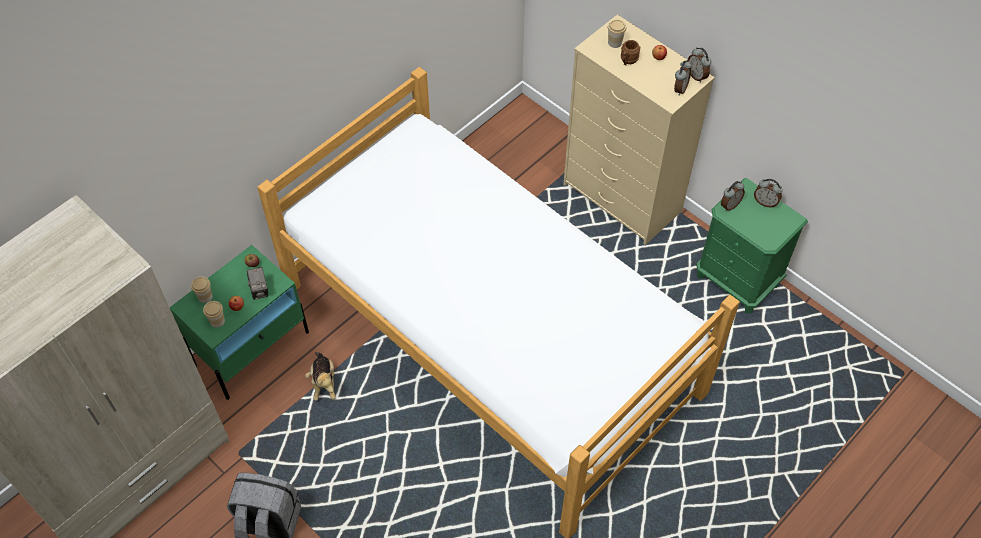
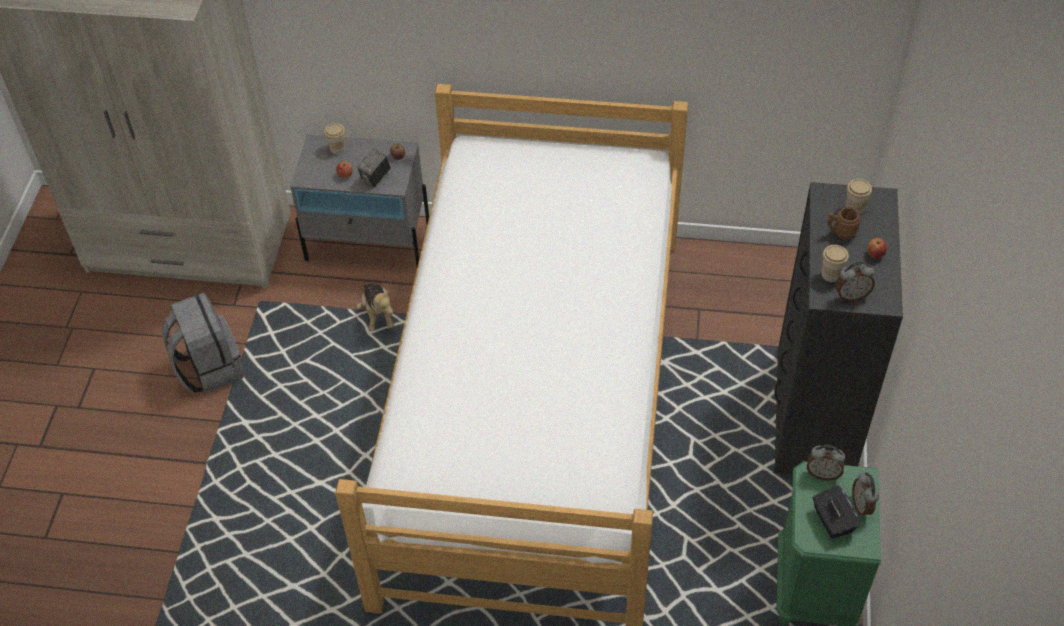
camera: 55 degrees right, 5 degrees down
(217, 321) = (320, 171): cup -> cup (831, 274)
(252, 348) = (368, 243): green nightstand -> grey nightstand
(324, 382) = (377, 314): plush toy -> plush toy turned 60 degrees counterclockwise
(623, 199) = (813, 418): beige dresser -> black dresser
(697, 76) = (887, 300): alarm clock -> none
(765, 223) = (832, 521): none -> black tissue box

